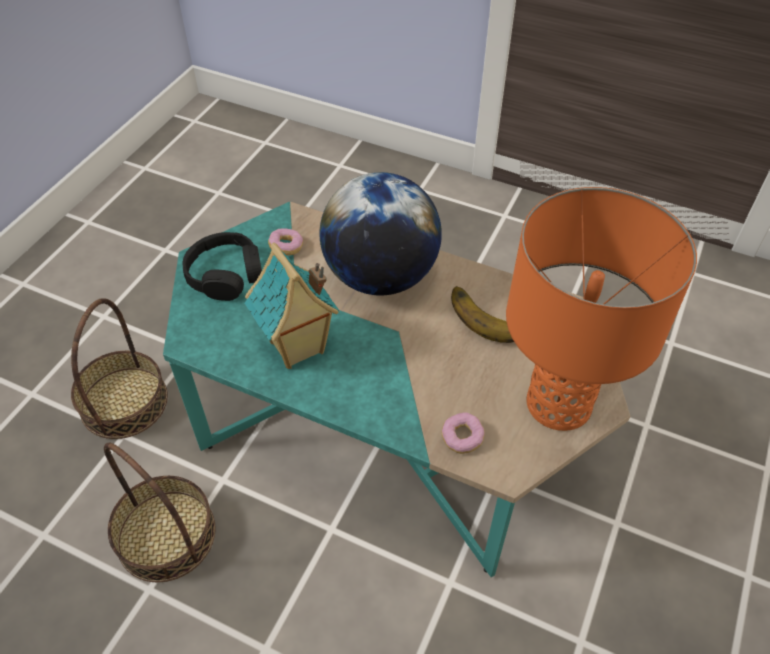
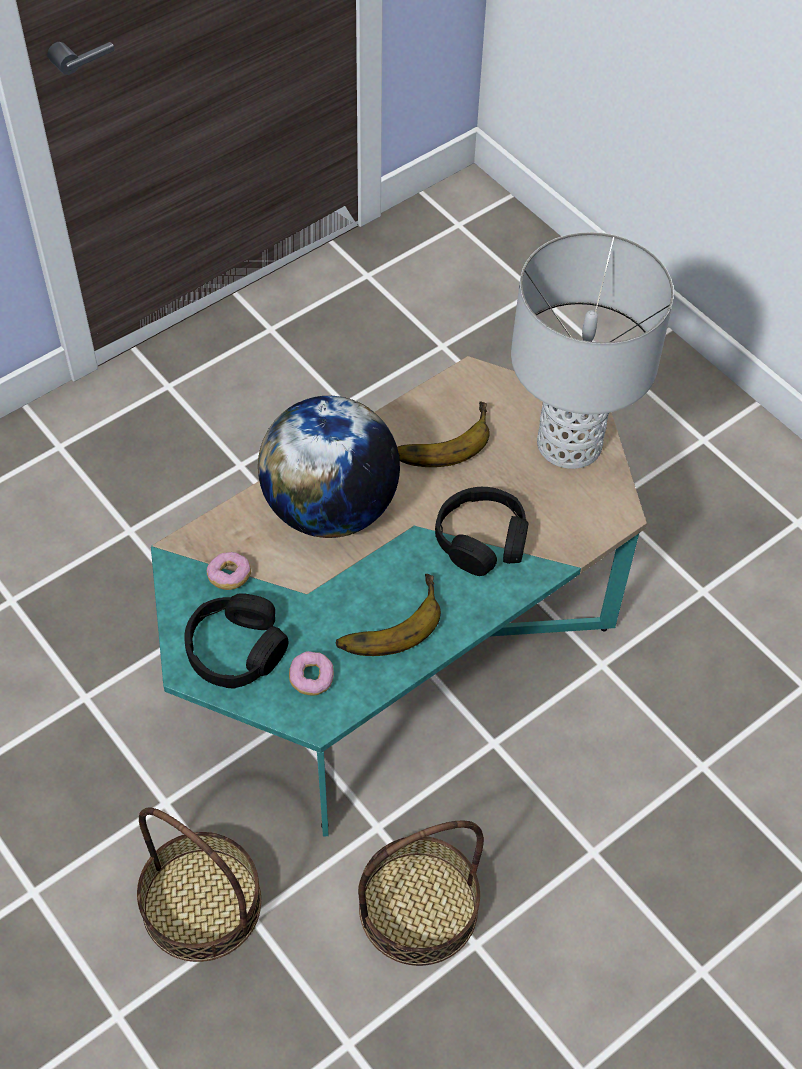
camera: 65 degrees left, 5 degrees up
(297, 348) = (387, 620): toy house -> banana
(412, 379) = (482, 539): none -> black headphones
(462, 438) = (568, 531): donut -> donut (311, 679)
(559, 402) = (568, 442): orange table lamp -> white table lamp

